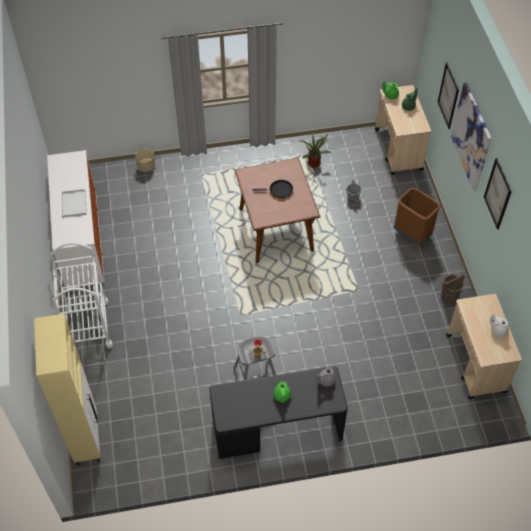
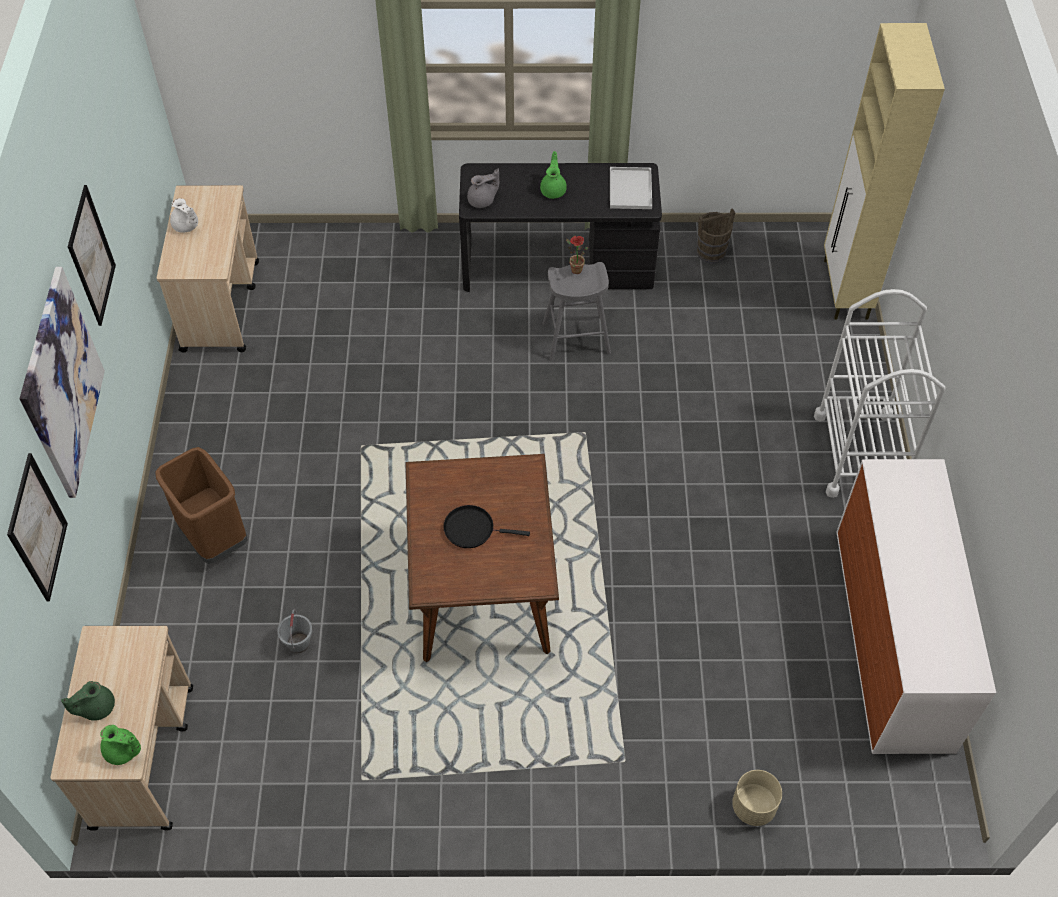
camera: 170 degrees left, 0 degrees up
(74, 204) = (913, 551): white tray -> white tray (629, 188)
(314, 162) = (353, 752): potted plant -> none
(449, 296) = (207, 411): brown bucket -> brown bucket (711, 253)

